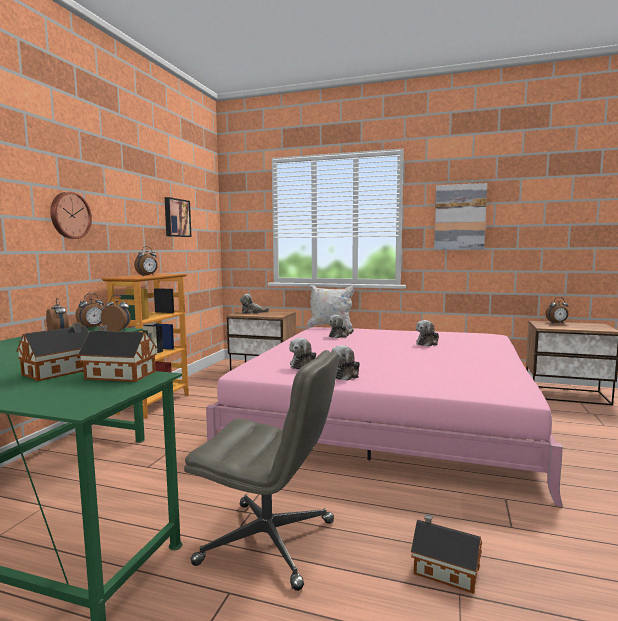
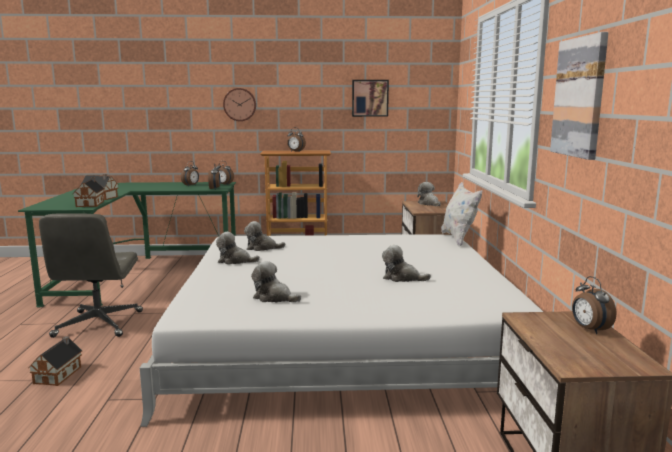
camera: 70 degrees right, 5 degrees up
(340, 336) = (408, 246): plush toy -> plush toy (274, 298)
(387, 412) = (344, 336): pink bed -> white bed

